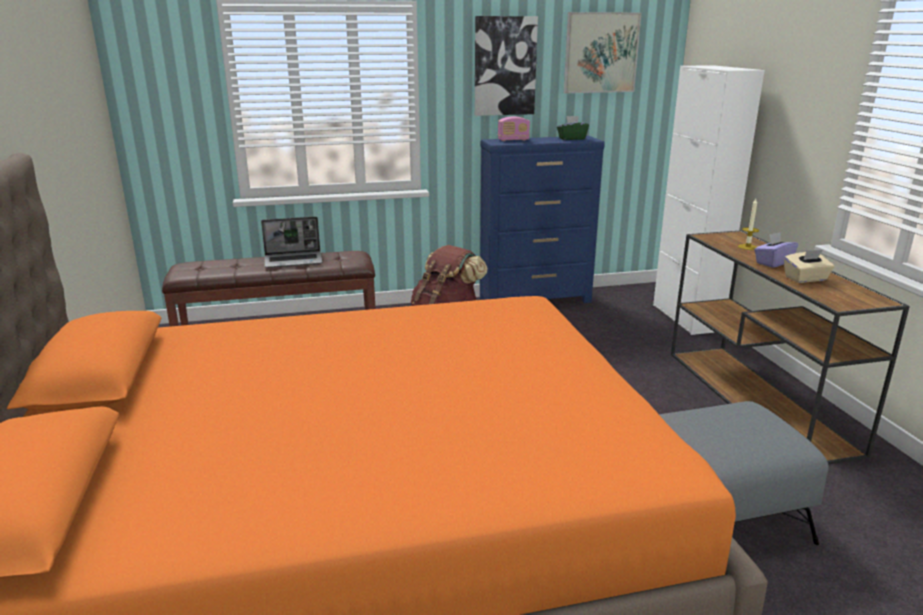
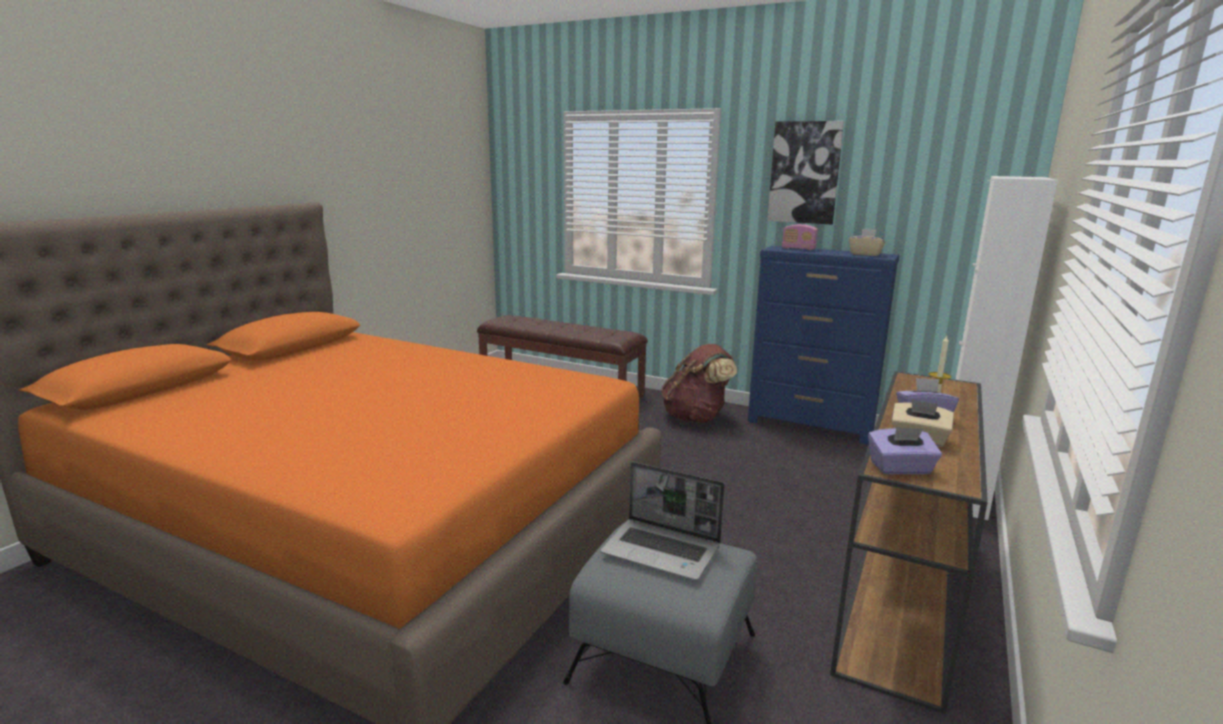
camera: 40 degrees right, 5 degrees down
(294, 261) = (576, 329): laptop -> laptop (663, 550)
(571, 138) = (865, 254): green tissue box -> beige tissue box
(601, 53) = (923, 161): picture -> none
(843, 301) = (900, 468): none -> purple tissue box

